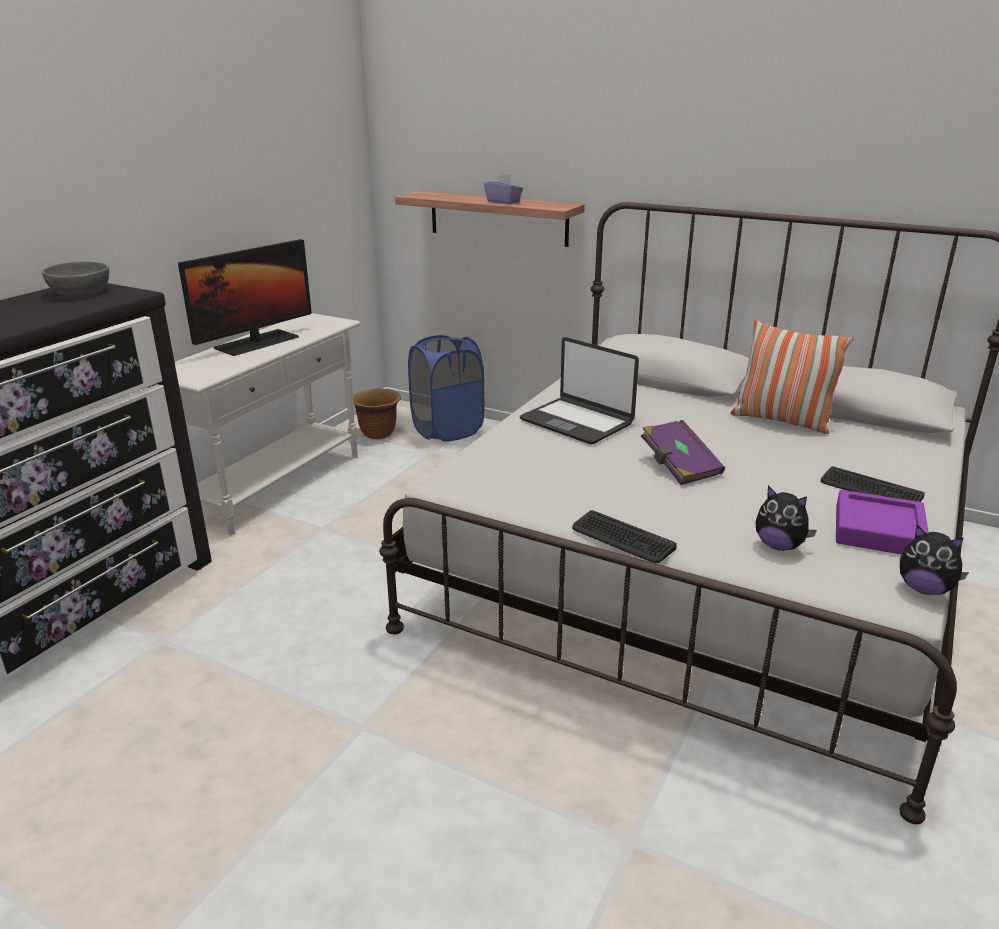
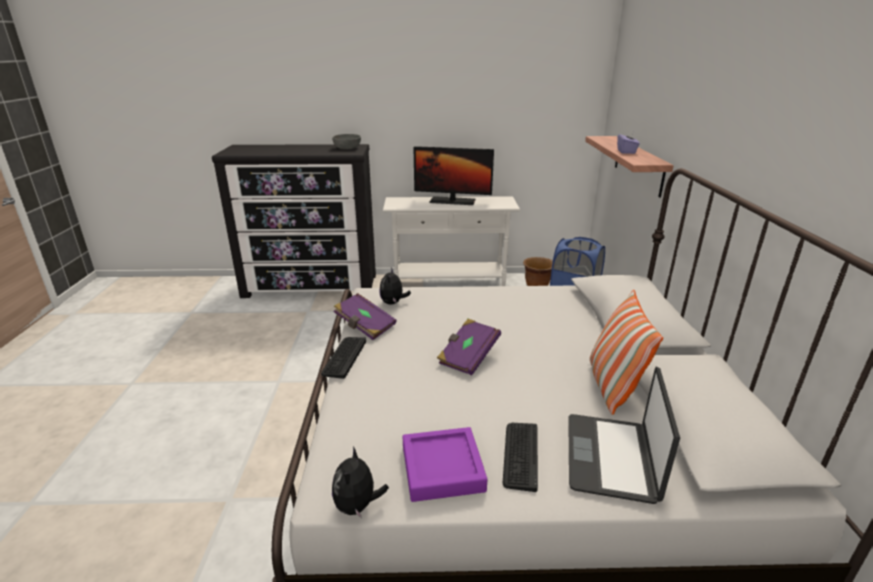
camera: 60 degrees right, 0 degrees up
(544, 508) = (365, 326): none -> purple book
(577, 422) = (496, 307): laptop -> laptop (612, 458)
(779, 546) = (379, 420): plush toy -> plush toy (393, 303)

